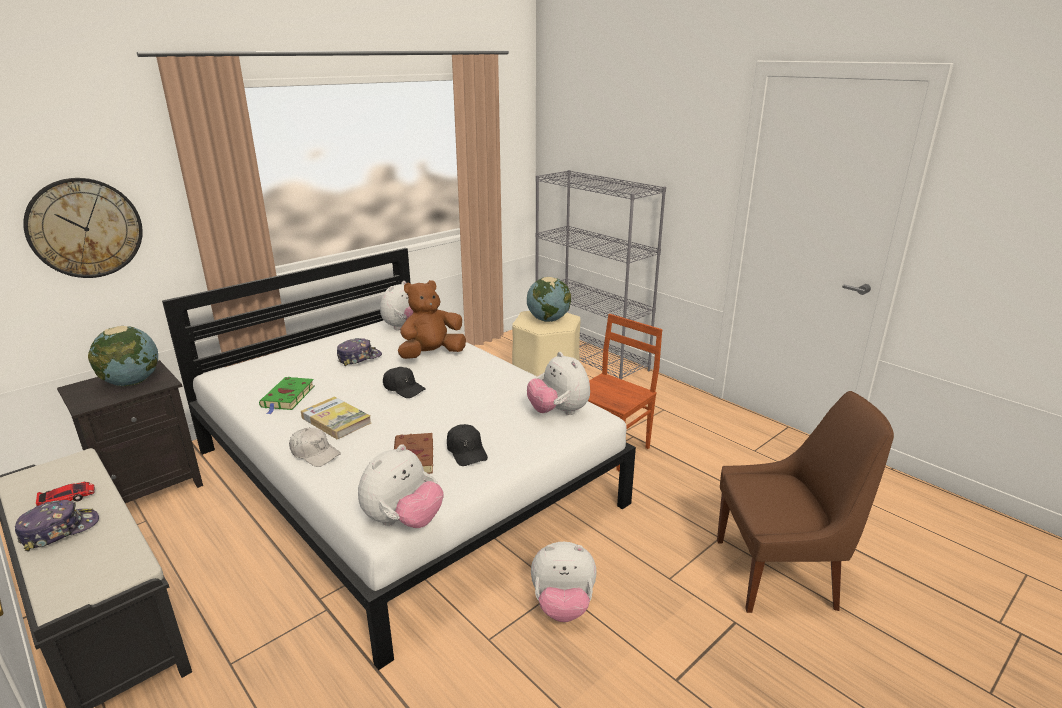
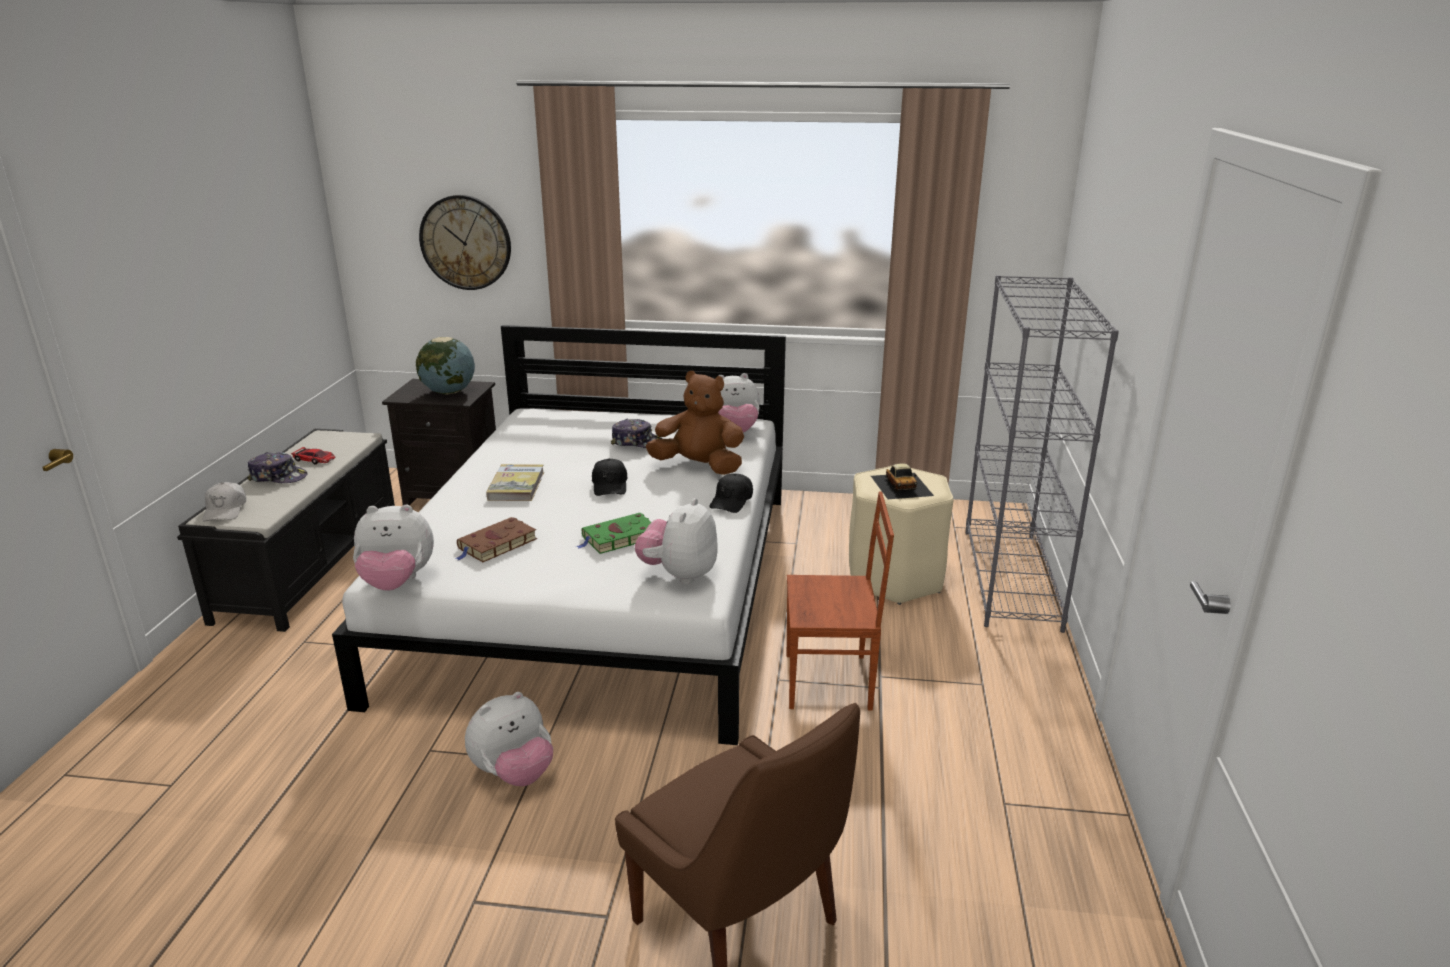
camera: 50 degrees right, 0 degrees up
(287, 397) = (527, 452): green book -> green book (618, 538)
(315, 453) = (455, 503): white cap -> white cap (225, 510)
(466, 451) = (539, 562): black cap -> black cap (732, 501)
(548, 320) = (901, 485): globe -> toy car
(562, 606) = (514, 774): plush toy -> plush toy turned 90 degrees counterclockwise

